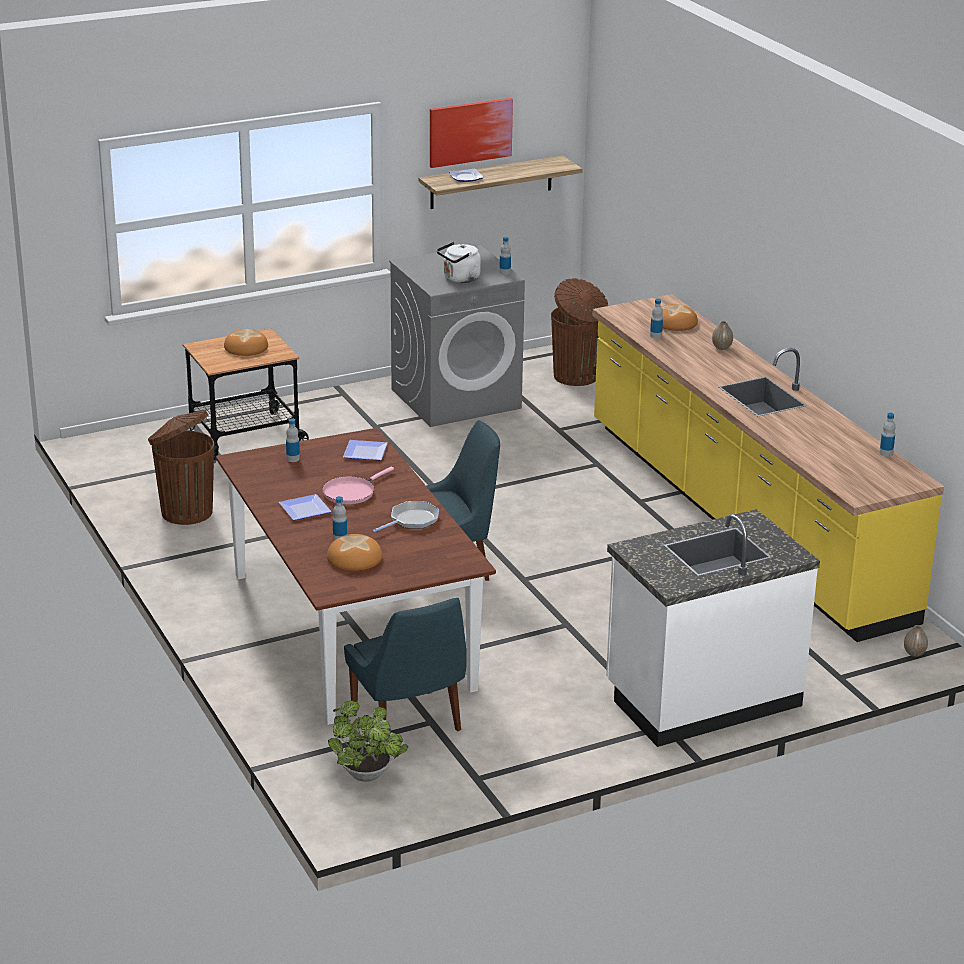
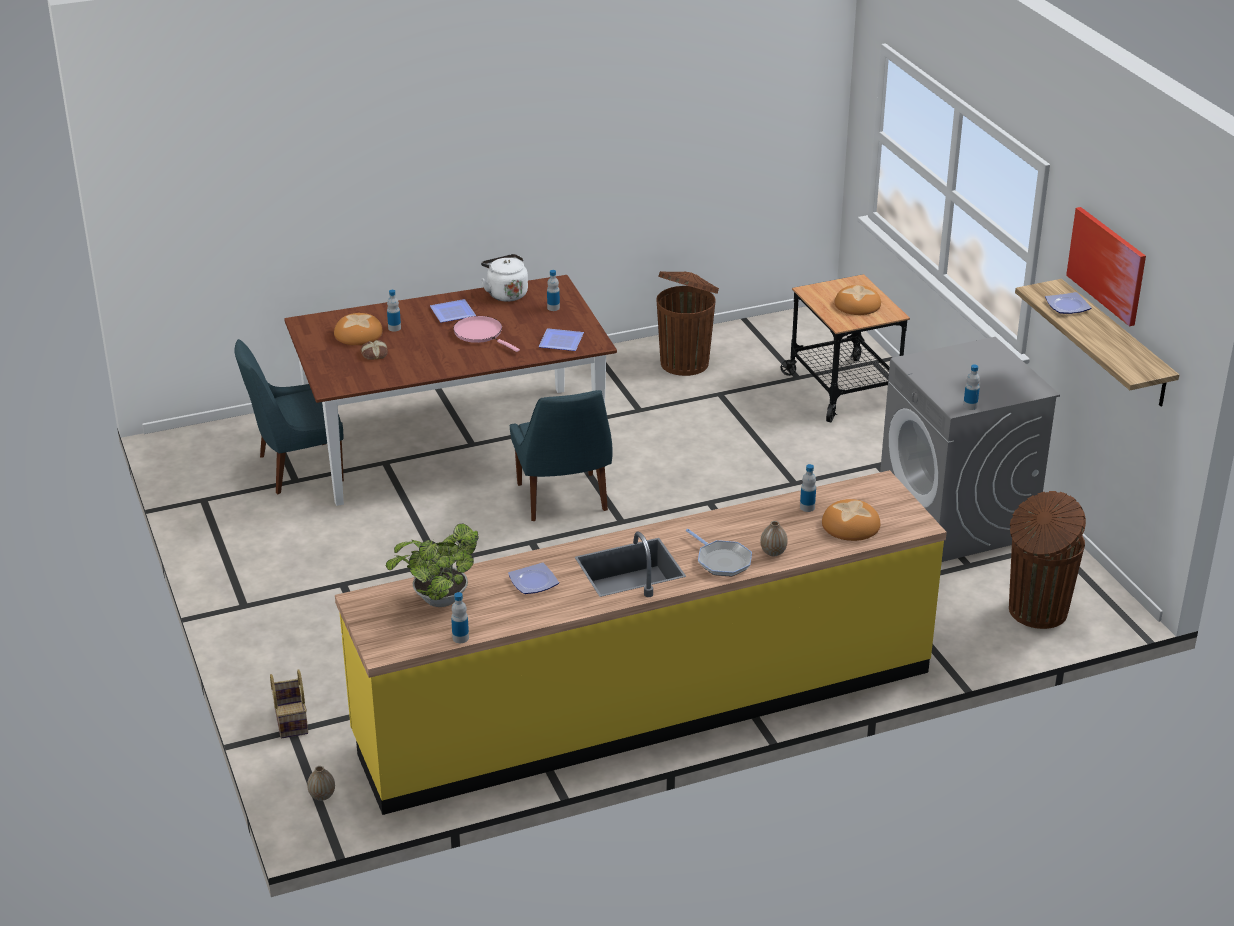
camera: 95 degrees right, 5 degrees up
(368, 776) = (228, 449): potted plant -> potted plant (437, 601)
(398, 545) = (374, 354): none -> bread
(412, 520) = (419, 361): frying pan -> frying pan (722, 561)
(459, 279) = (943, 376): white kettle -> white kettle (506, 293)
(702, 697) = (284, 633): white counter -> none
(799, 429) = (534, 582): none -> plate
(825, 680) = (290, 719): none -> basket

